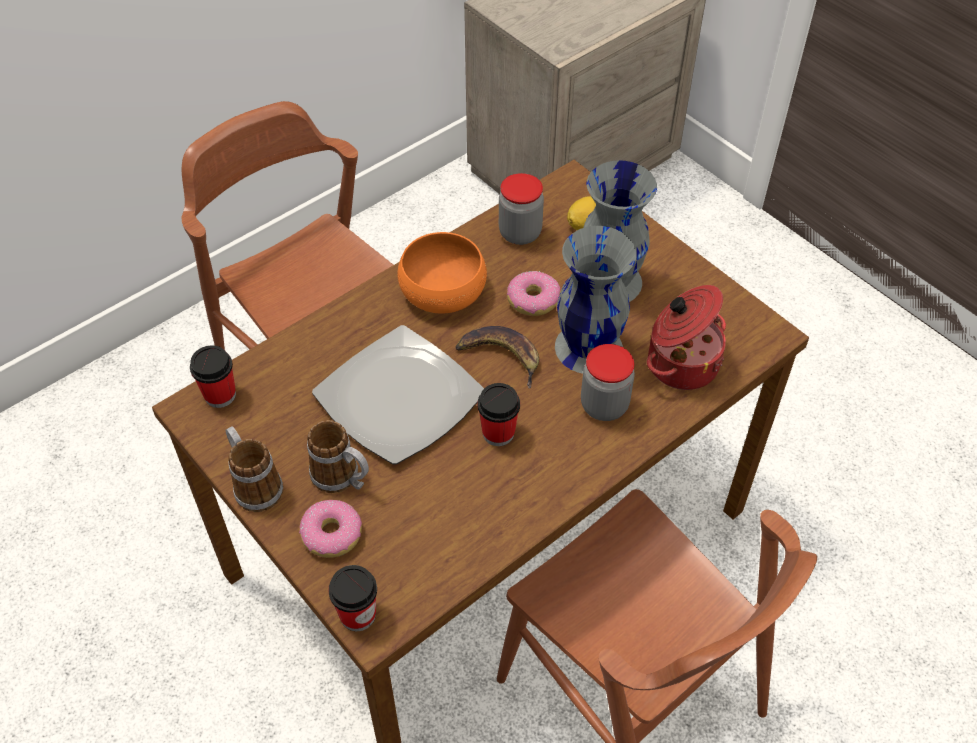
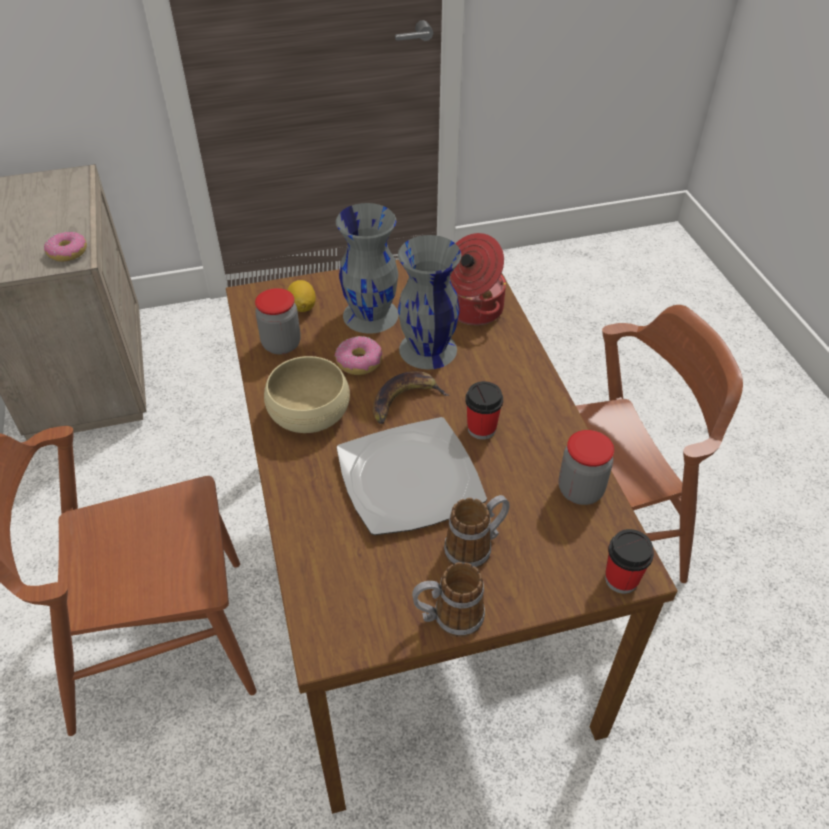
camera: 65 degrees left, 5 degrees down
(220, 395) = (322, 616): cup -> none
(332, 534) = (532, 572): donut -> donut (68, 252)
(442, 291) = (309, 412): orange bowl -> beige bowl
(604, 405) = (488, 361): jar -> jar (580, 490)

